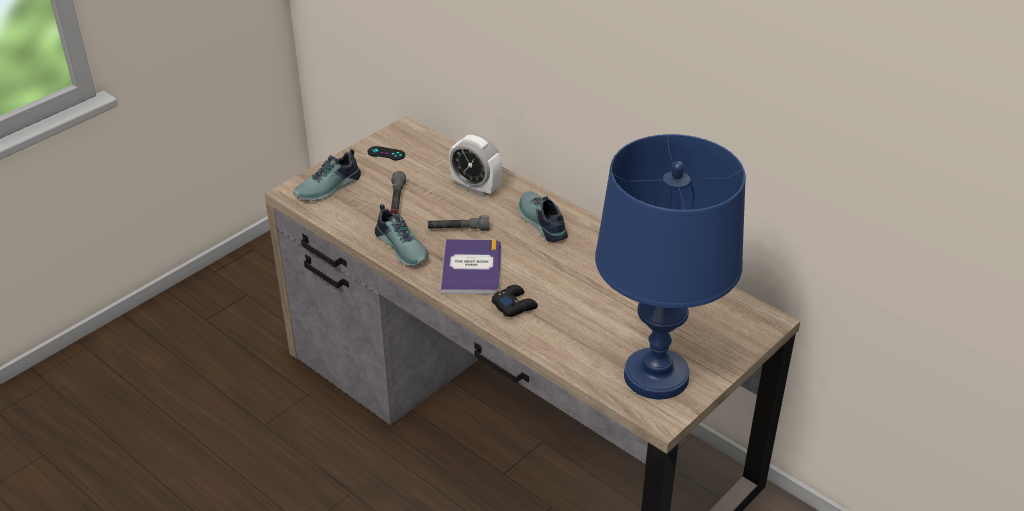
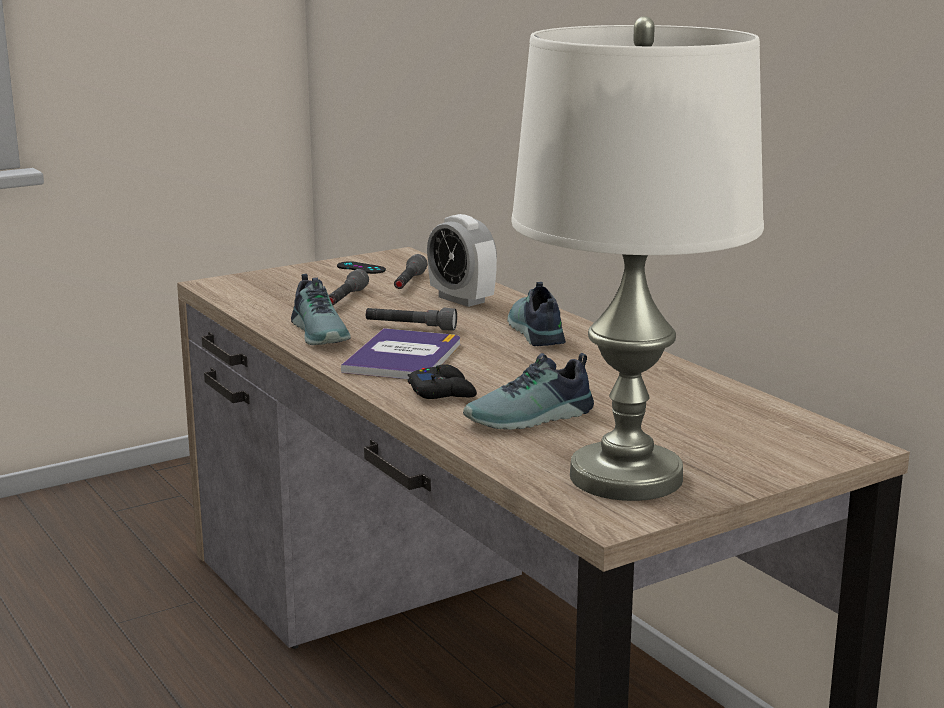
camera: 15 degrees right, 20 degrees down
(329, 188) = (263, 285): shoe -> shoe (531, 419)
(430, 170) = (409, 283): none -> grey flashlight
(655, 376) = (625, 476): blue table lamp -> white table lamp

